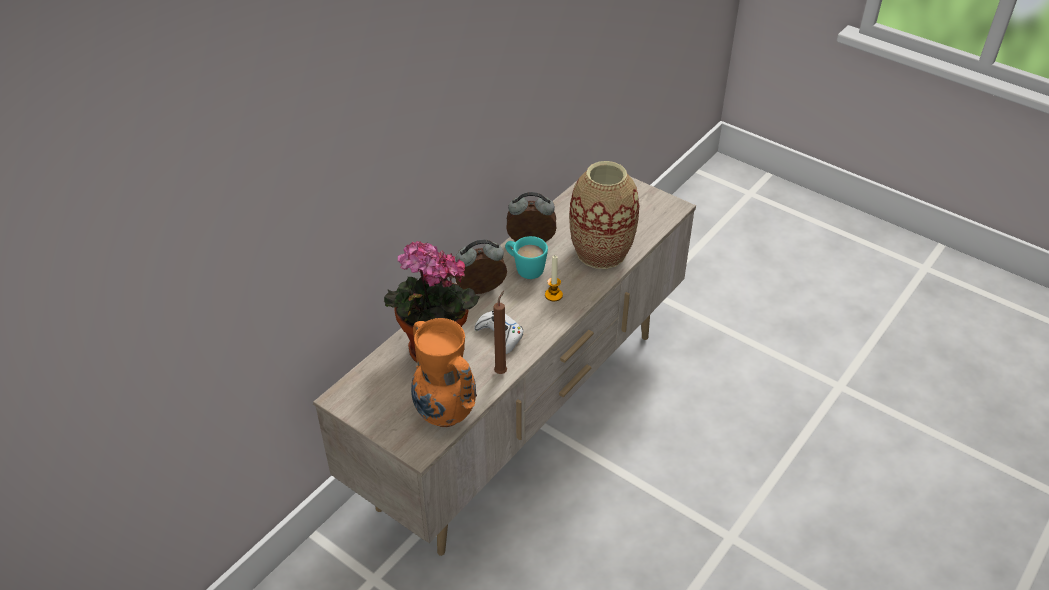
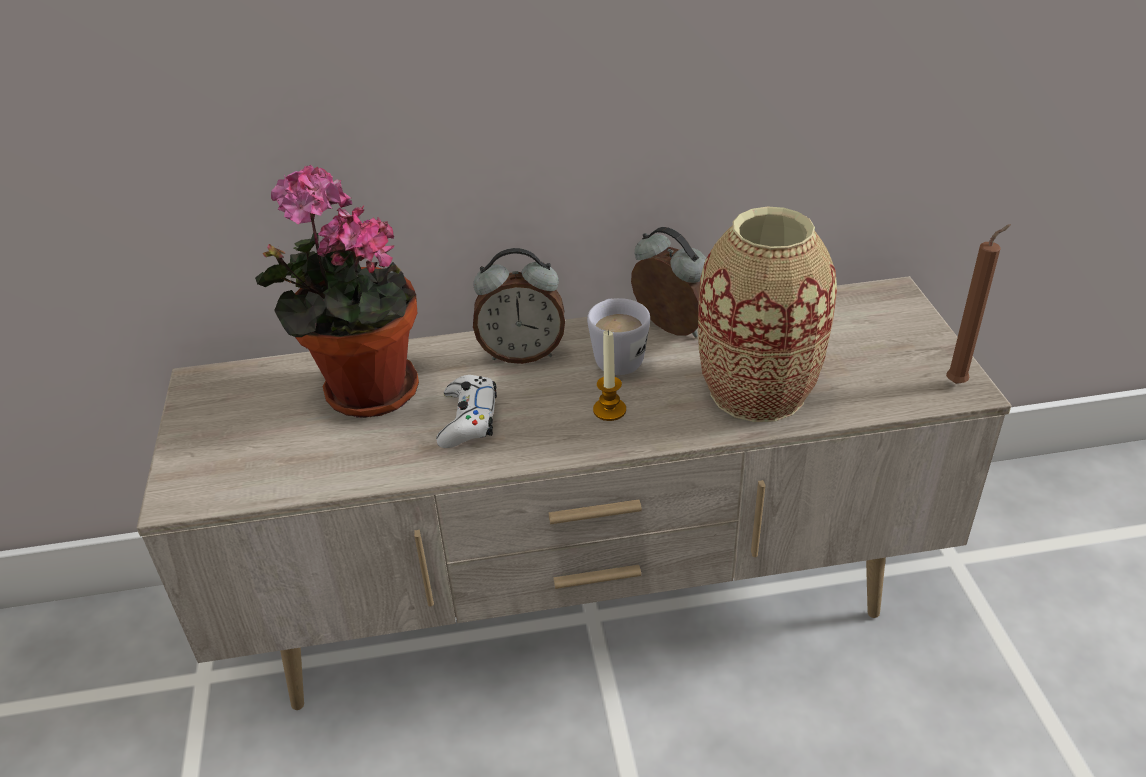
camera: 45 degrees right, 5 degrees down
(446, 415) = (264, 476): orange vase -> none
(481, 291) = (522, 353): alarm clock -> alarm clock turned 150 degrees clockwise
(501, 371) = (404, 466): brown candle -> brown candle (959, 382)
(525, 269) = (617, 356): turquoise mug -> white mug

